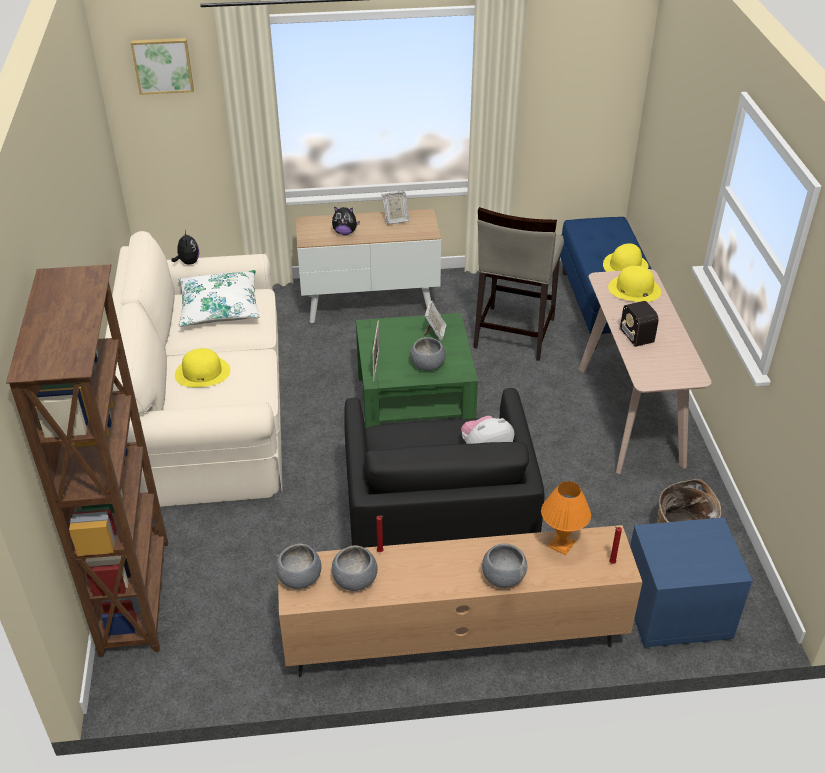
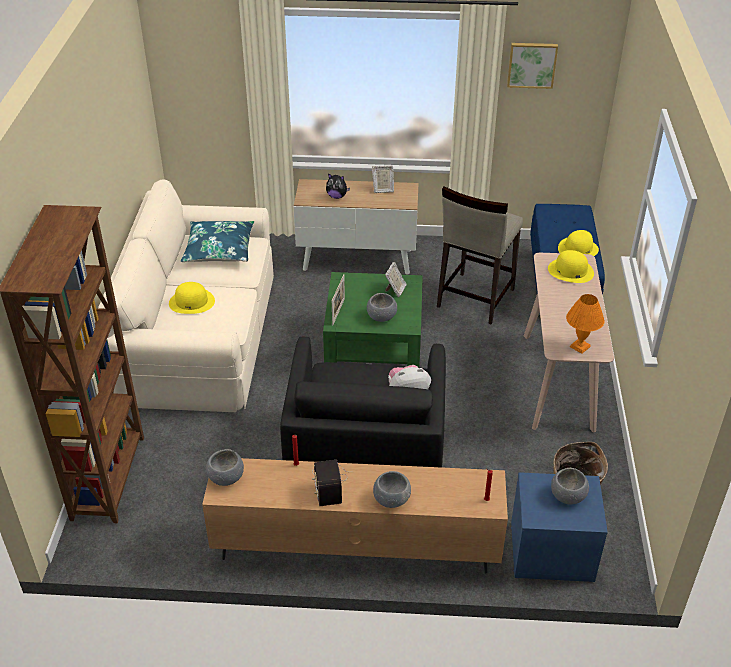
camera: 10 degrees right, 0 degrees up
(163, 65) = (196, 43): picture -> picture (532, 64)
(188, 262) = (200, 209): plush toy -> none
(219, 307) = (219, 249): white pillow -> blue pillow
(355, 579) = (270, 485): grey bowl -> grey bowl (568, 495)
(561, 544) = (448, 479): orange table lamp -> orange table lamp (580, 346)
(633, 328) = (559, 304): radio -> radio (329, 483)

